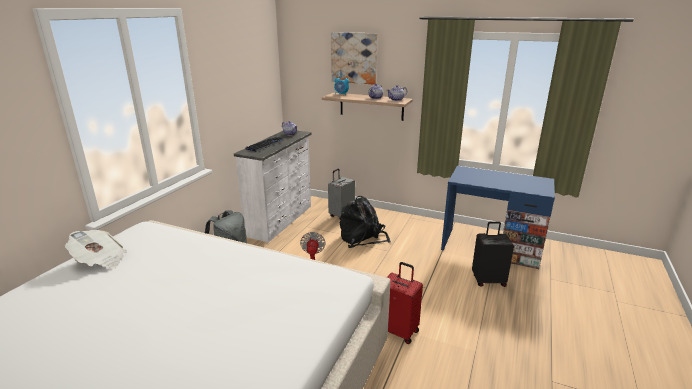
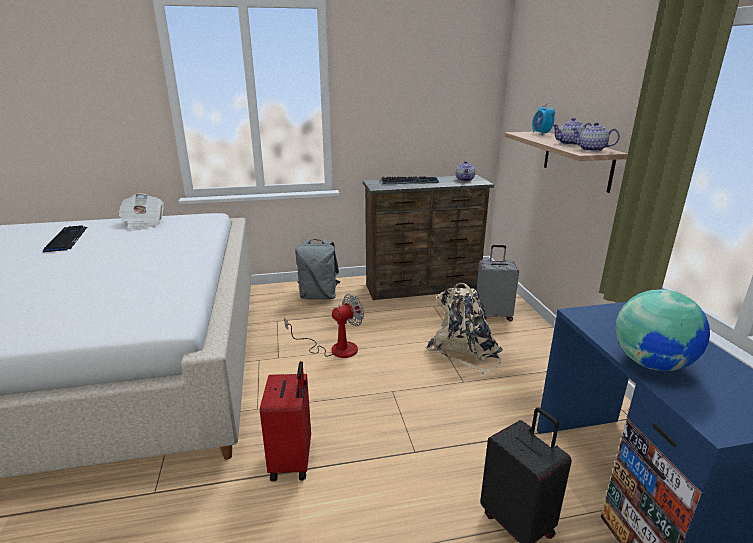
camera: 55 degrees right, 0 degrees up
(67, 309) = (66, 239): none -> keyboard
(281, 220) = (423, 288): white dresser -> brown dresser
(354, 58) = (571, 75): picture -> none
(362, 238) = (464, 350): black backpack -> beige backpack
(503, 184) = (651, 363): none -> globe

